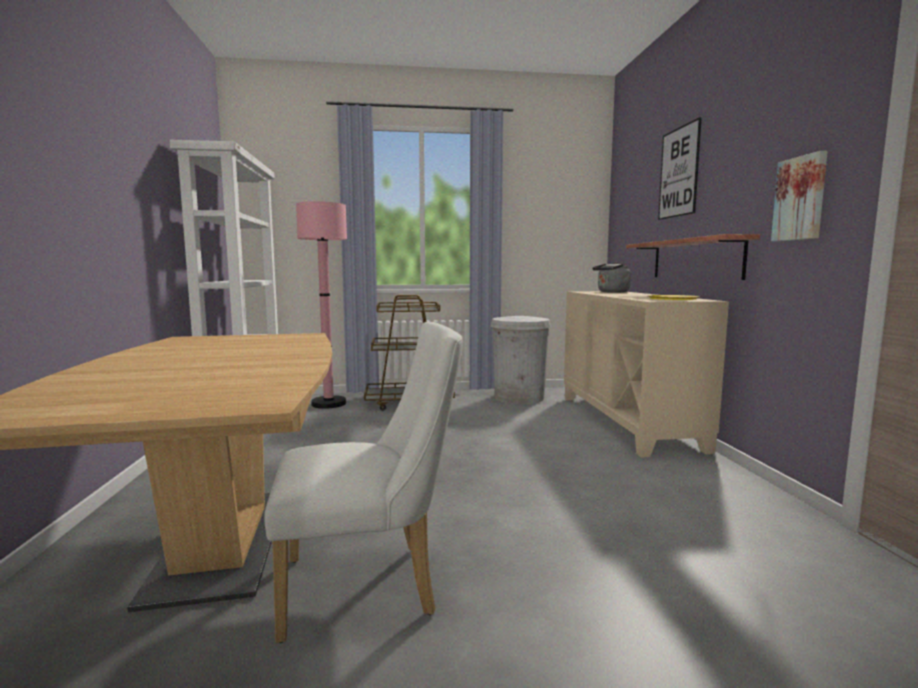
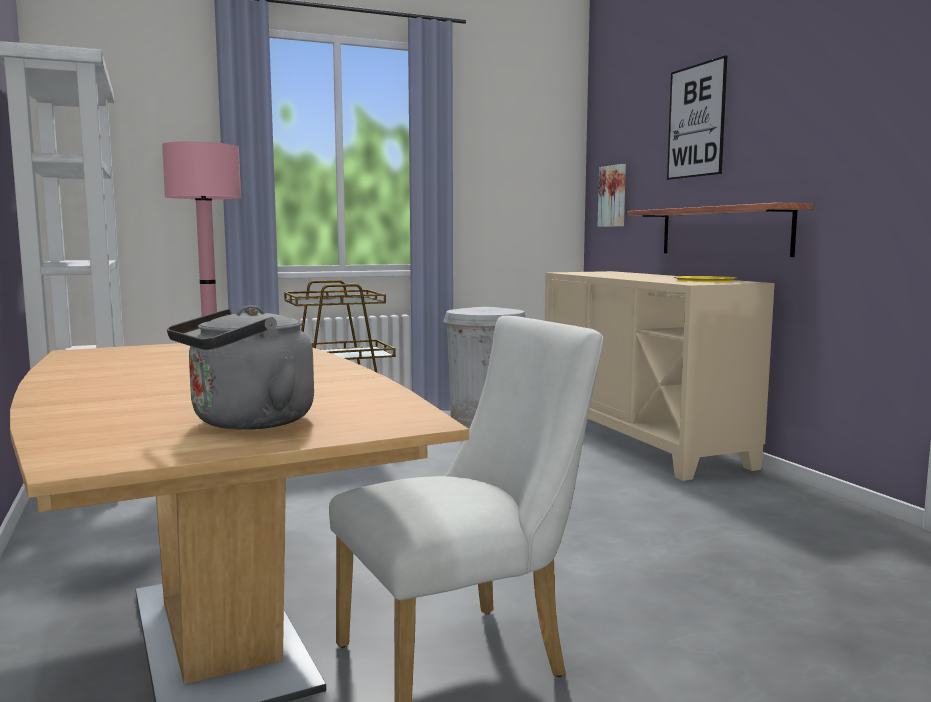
camera: 15 degrees left, 0 degrees up
(612, 292) = (607, 273): grey kettle -> grey kettle (246, 423)
(801, 198) = (864, 164): picture -> picture (613, 196)

